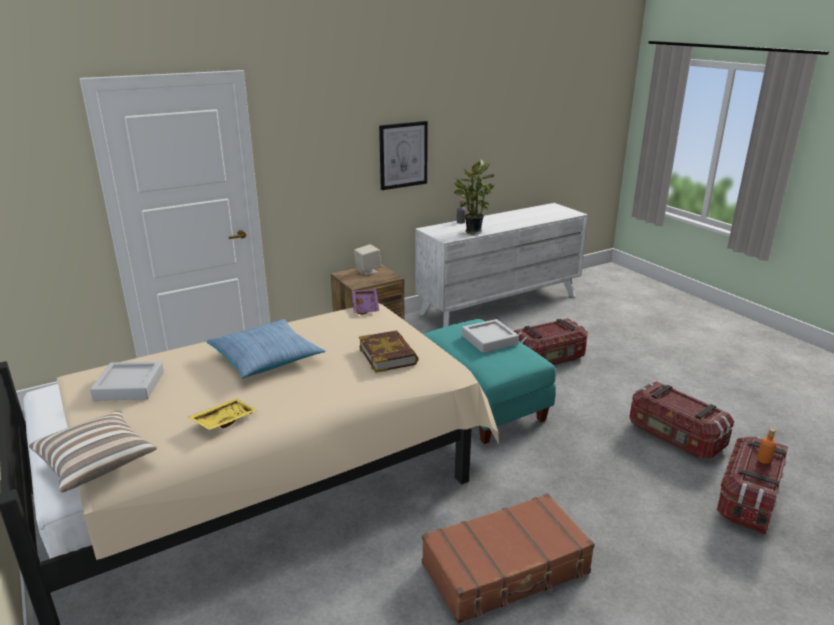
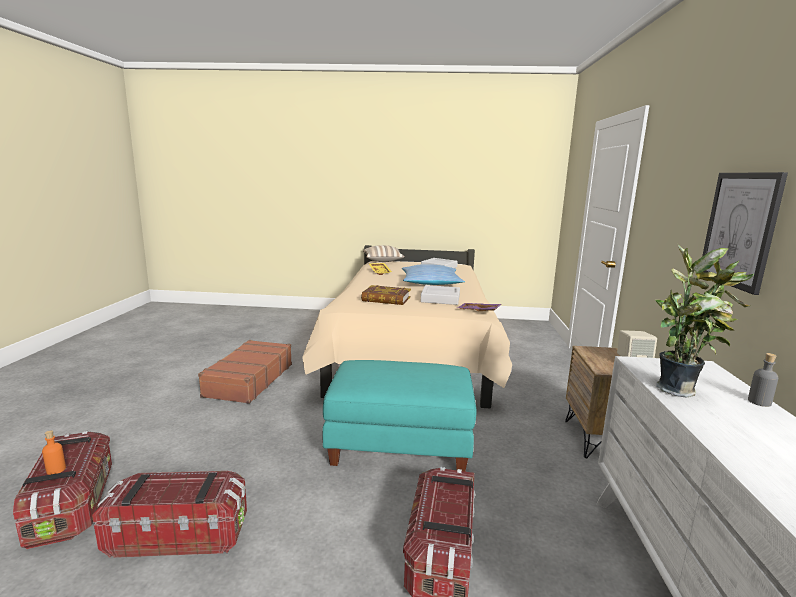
camera: 125 degrees right, 10 degrees down
(489, 340) = (404, 377): grey tray -> grey tray (440, 299)

